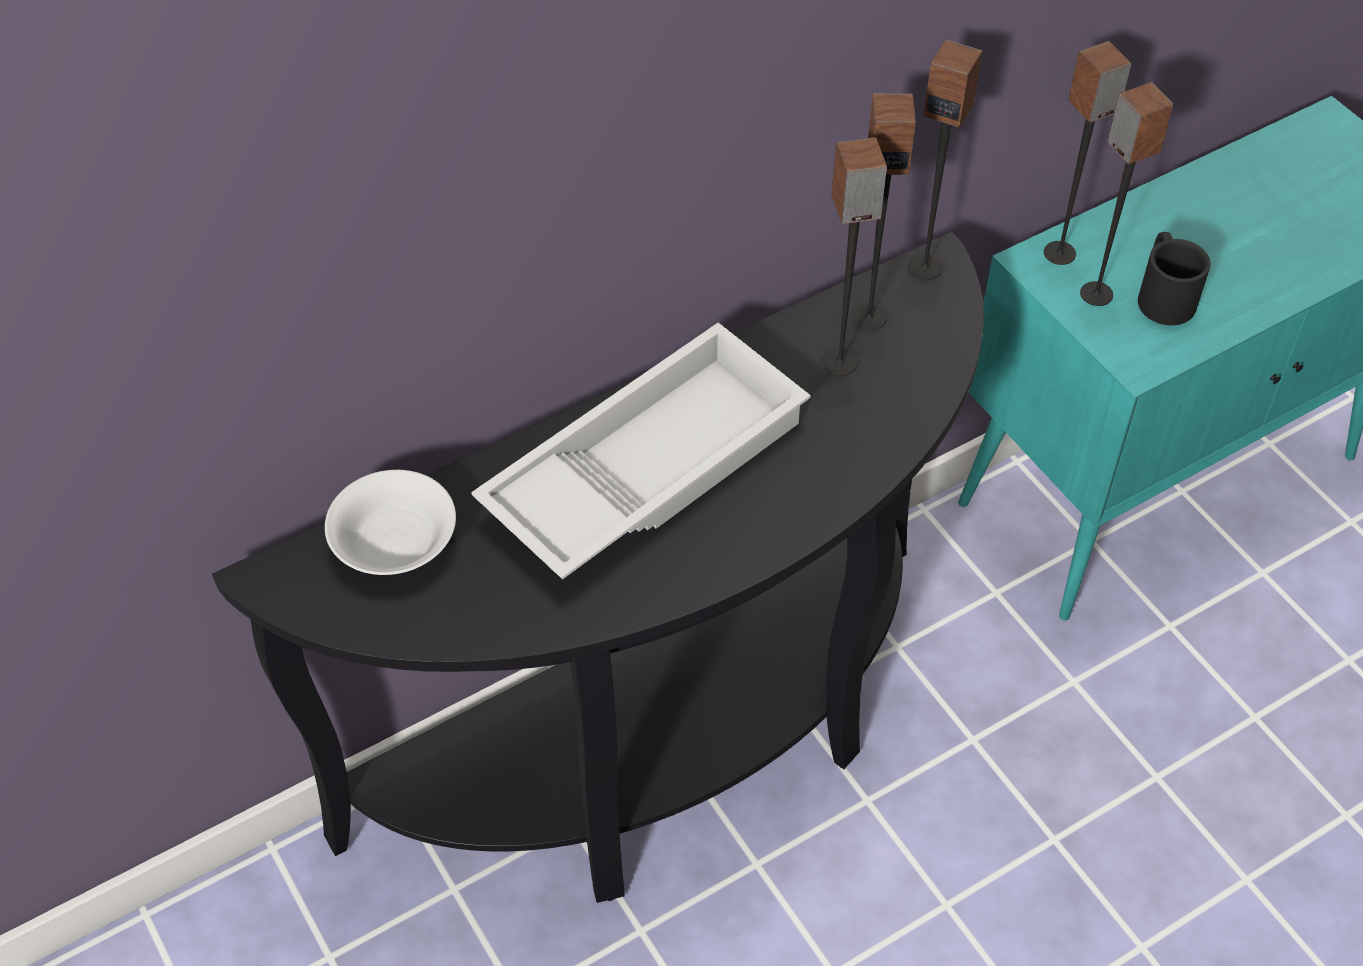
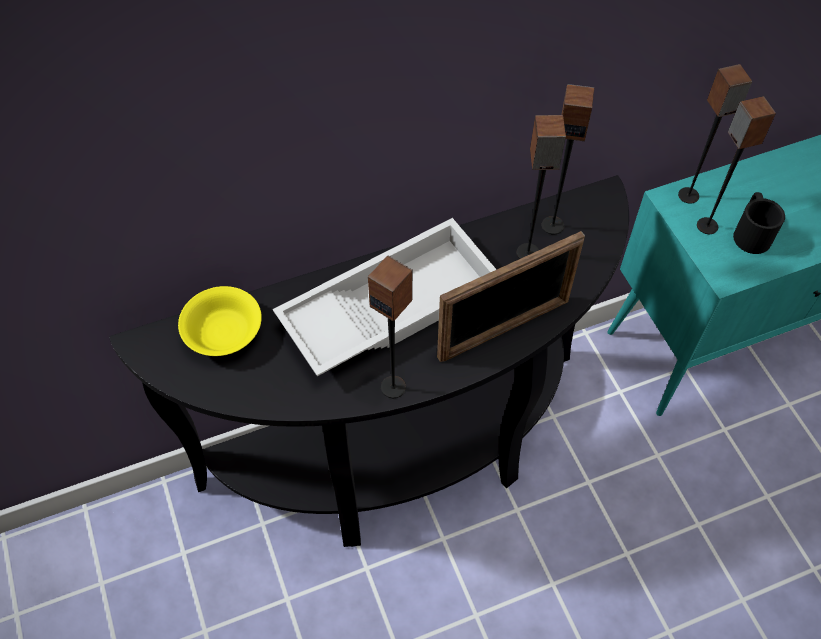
camera: 10 degrees right, 5 degrees up
(395, 543) = (223, 333): white bowl -> yellow bowl
(828, 476) = (504, 329): none -> picture frame
(925, 267) = (596, 196): speaker -> speaker (393, 386)

